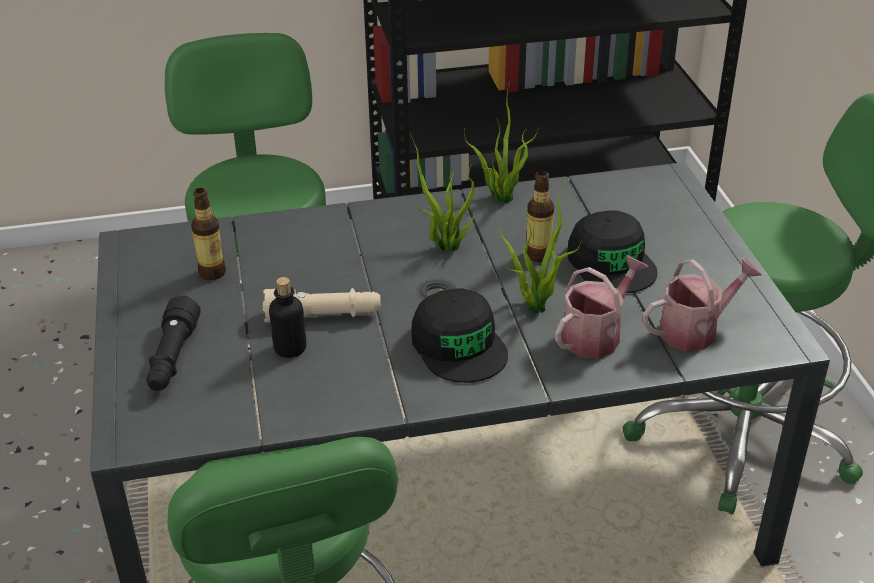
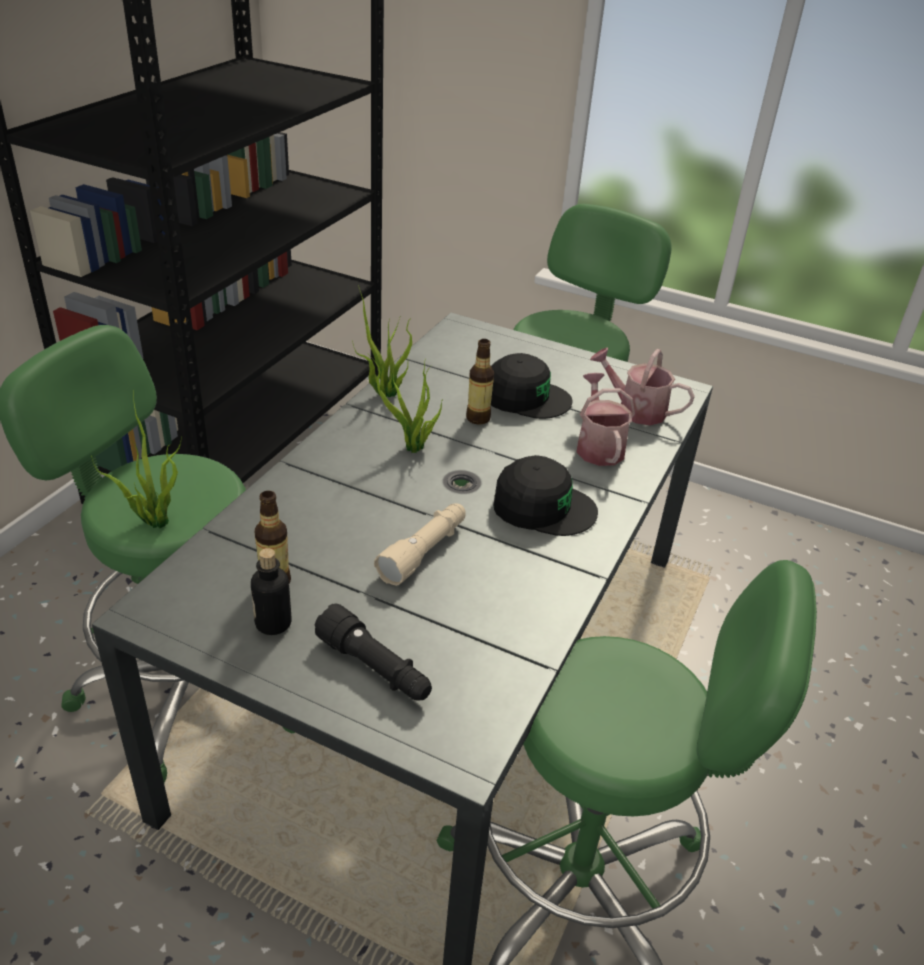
camera: 55 degrees left, 0 degrees up
(290, 348) = (446, 591): bottle -> bottle (273, 623)
(535, 304) = (534, 450): potted plant -> potted plant (154, 521)
(695, 330) = (635, 409): watering can -> watering can turned 75 degrees counterclockwise

